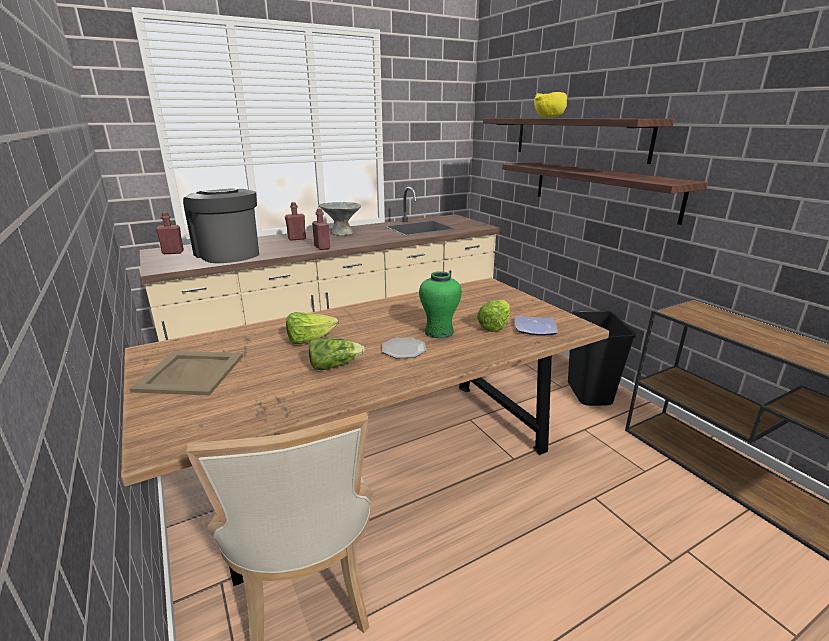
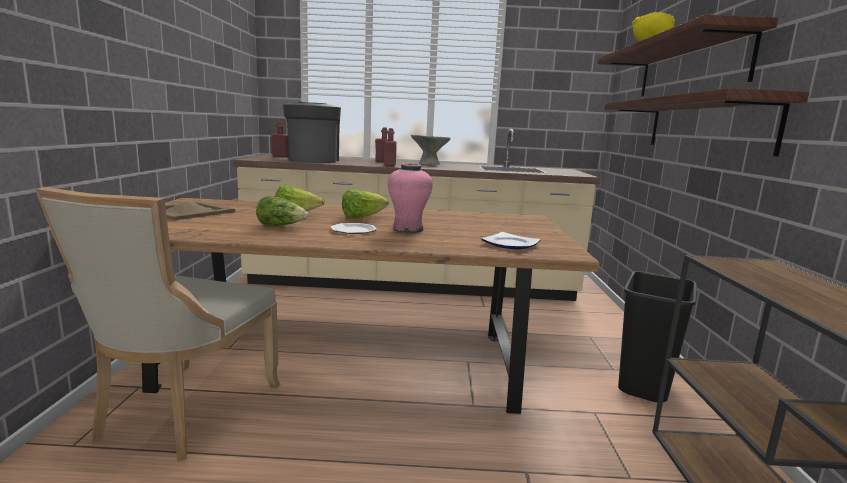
camera: 30 degrees right, 10 degrees down
(438, 332) = (407, 229): green vase -> pink vase
(494, 326) = (470, 236): lettuce -> lettuce (362, 217)

